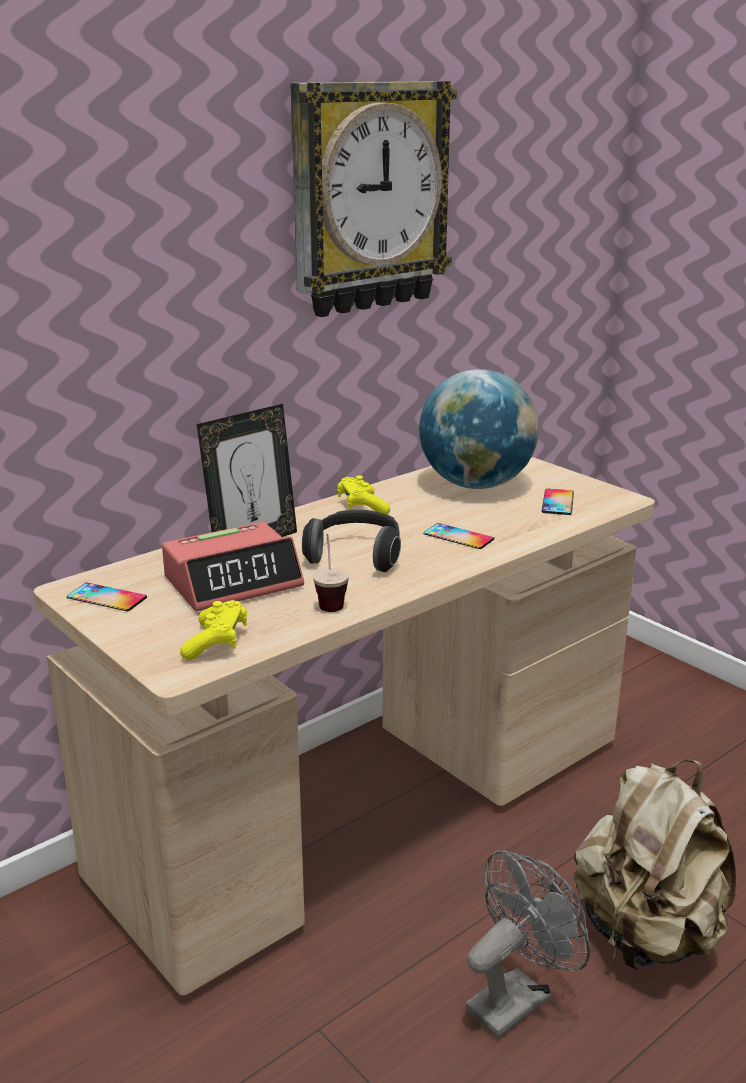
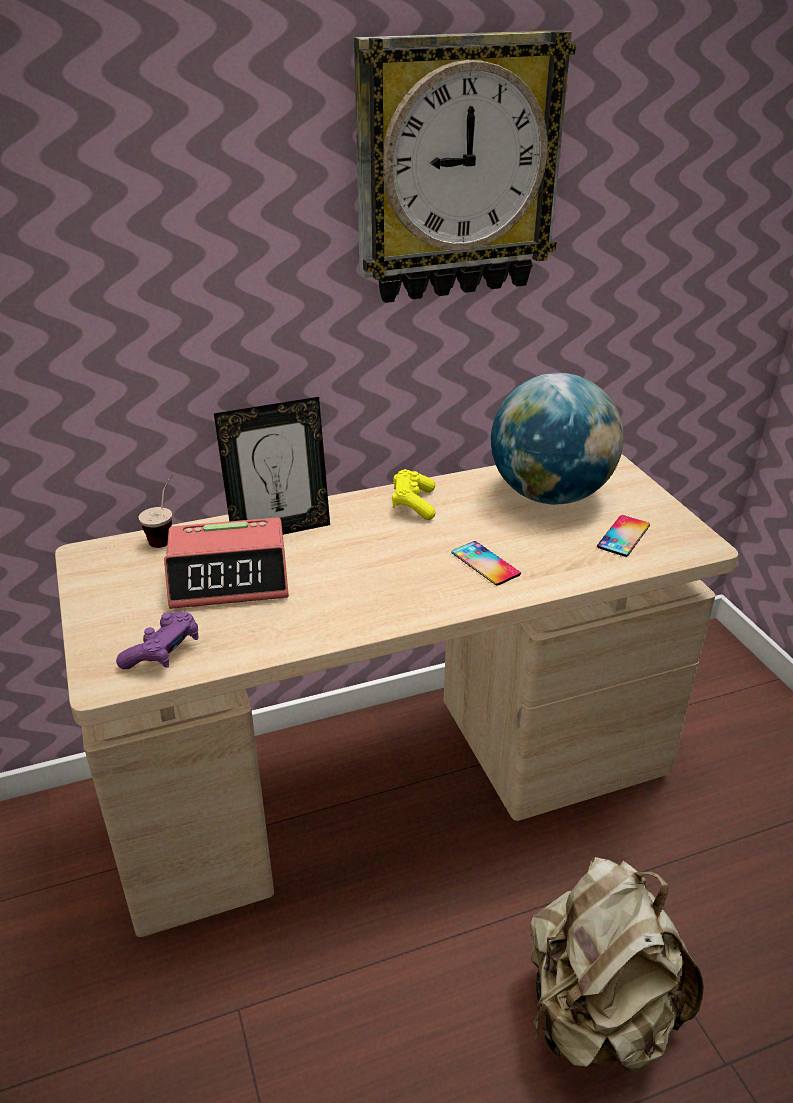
camera: 20 degrees right, 10 degrees up
(107, 598) = (108, 572): phone -> none
(216, 643) = (163, 652): yellow game controller -> purple game controller
(330, 600) = (302, 622): cup -> cup (166, 535)
(356, 555) = (366, 568): headphones -> none
(516, 997) = (431, 1040): grey fan -> none

